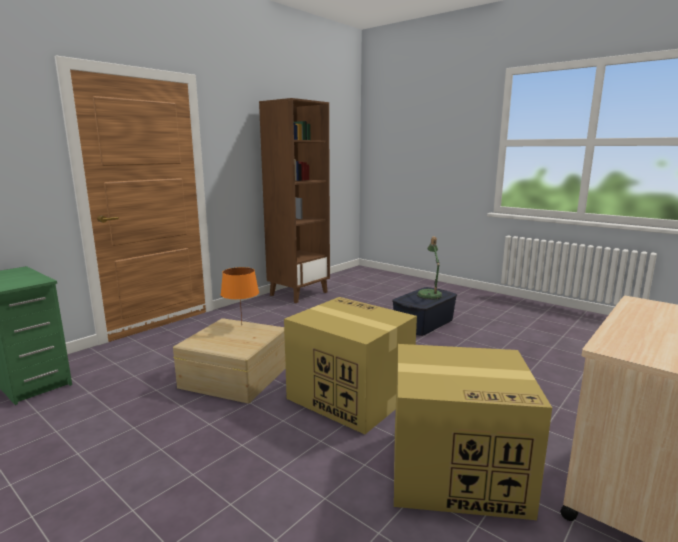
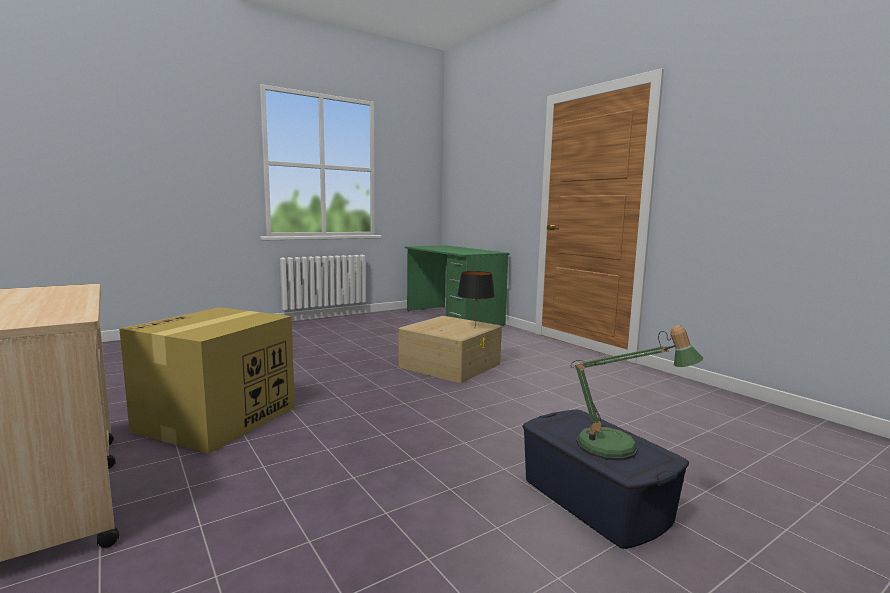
camera: 105 degrees right, 5 degrees down
(241, 325) = (475, 328): orange table lamp -> black table lamp
(299, 293) = (745, 411): brown bookcase -> none
(348, 396) = (375, 399): cardboard box -> none

